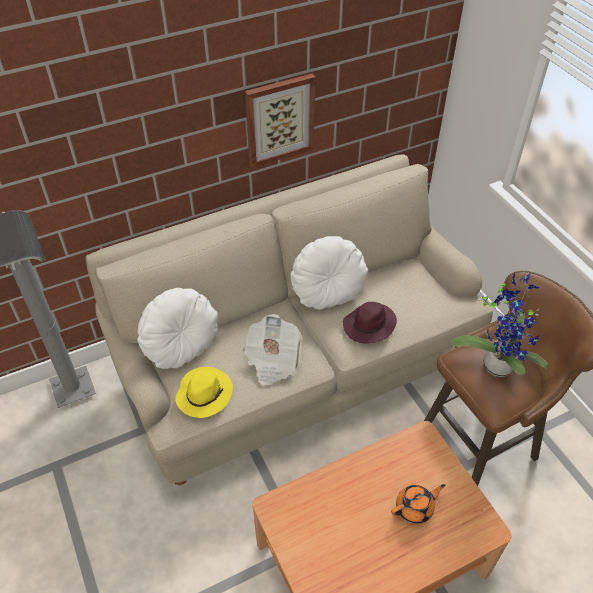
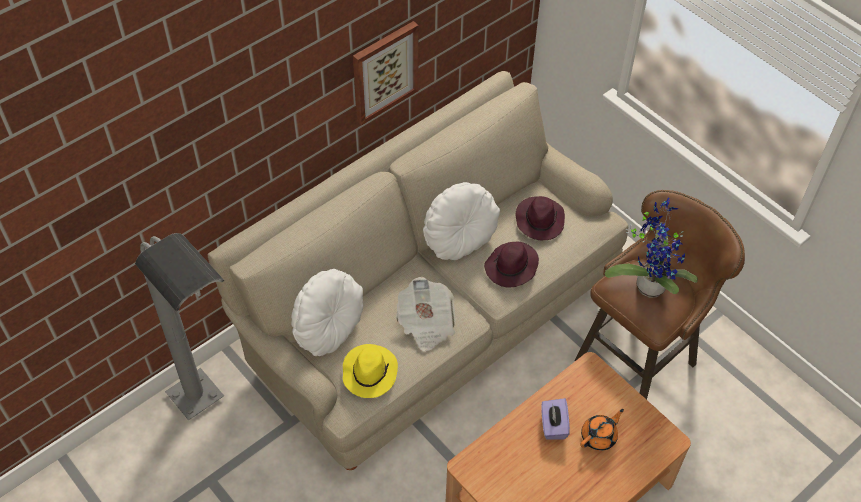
camera: 15 degrees left, 5 degrees up
(371, 486) = (553, 425): none -> purple tissue box
(407, 290) = (539, 220): none -> purple hat

